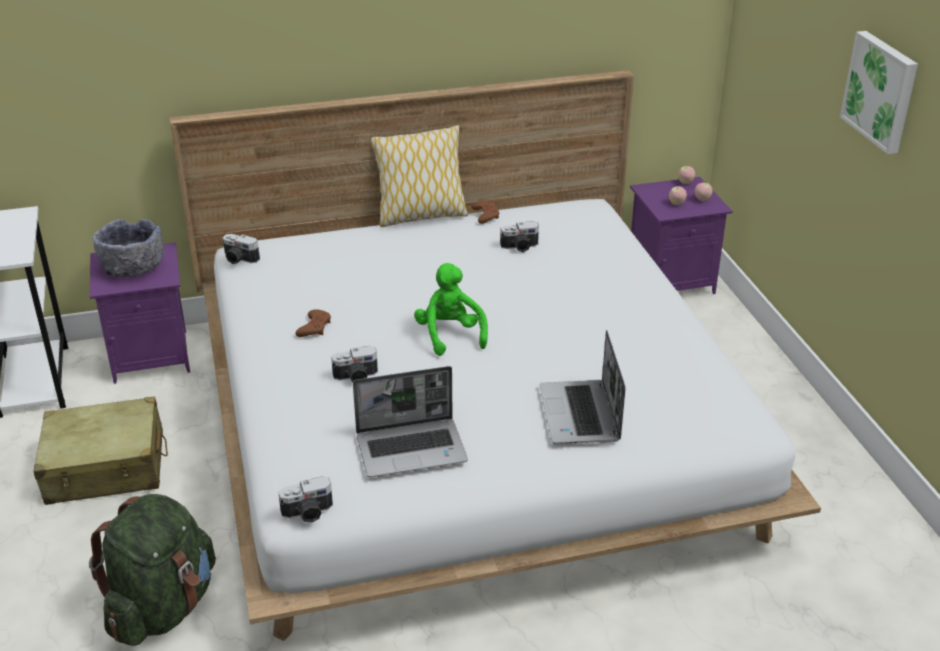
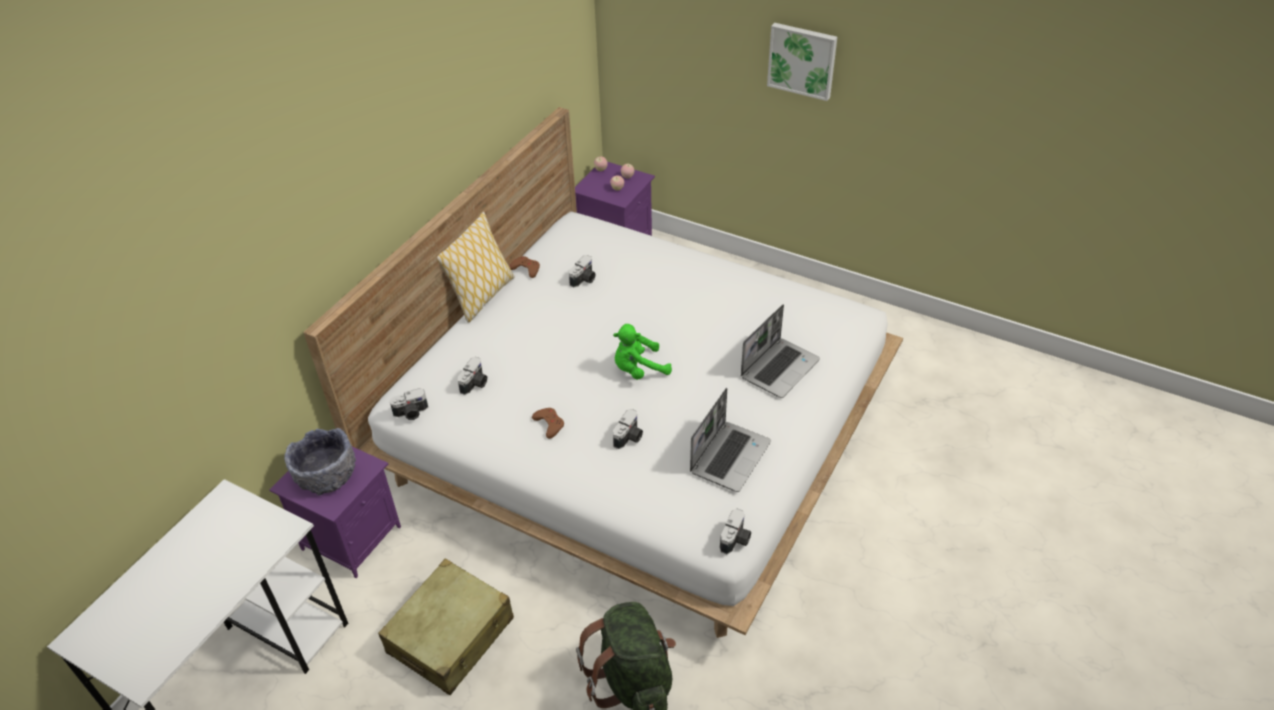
camera: 45 degrees left, 10 degrees up
(311, 267) = (475, 384): none -> camera
(450, 335) = (638, 369): green plush toy -> green plush toy turned 45 degrees counterclockwise
(581, 415) = (779, 368): laptop -> laptop turned 90 degrees counterclockwise

